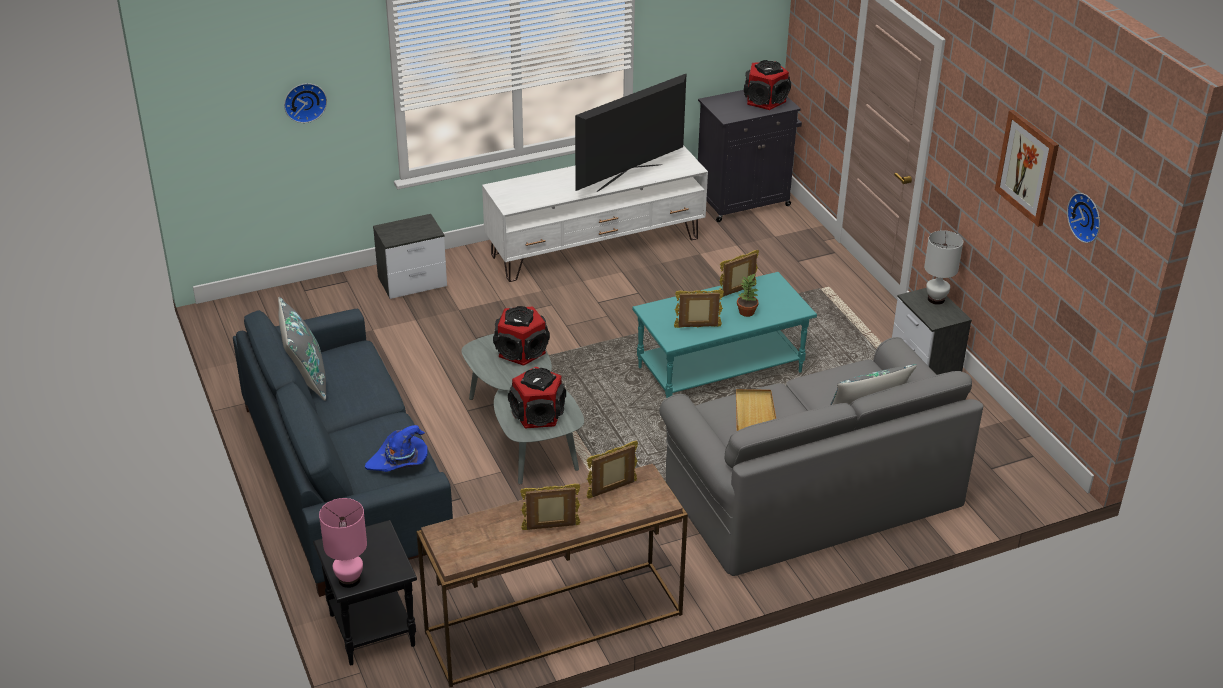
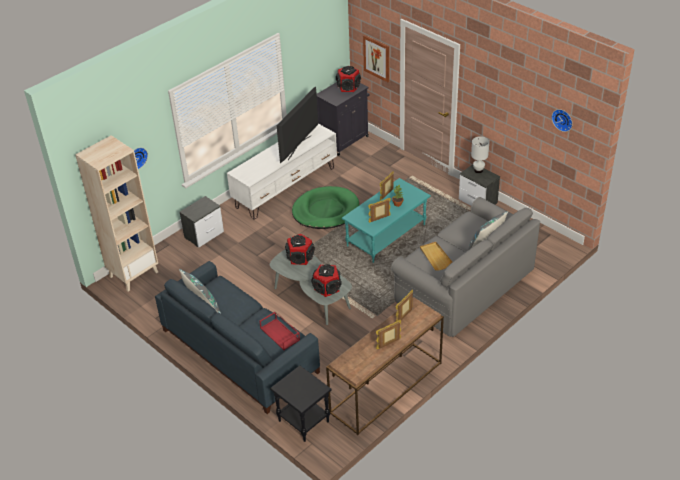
camera: 20 degrees left, 5 degrees up
(261, 309) = (134, 274): none -> beige bookcase
(349, 579) = (300, 401): pink table lamp -> none
(399, 461) = (280, 334): blue hat -> red tray
(639, 301) = (325, 211): none -> green dog bed
(1027, 167) = (523, 100): picture -> picture (377, 58)

